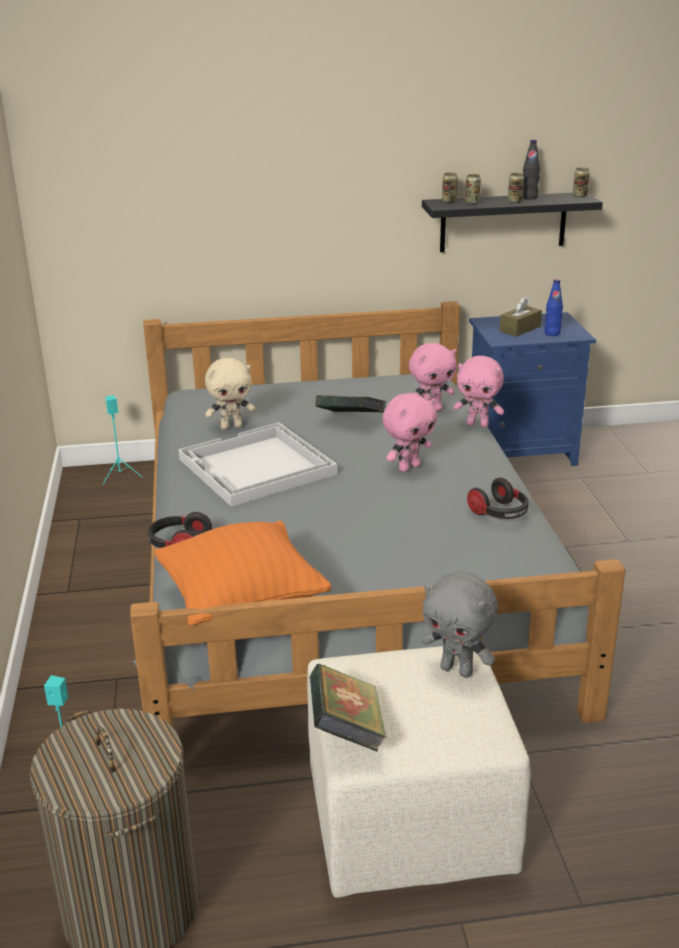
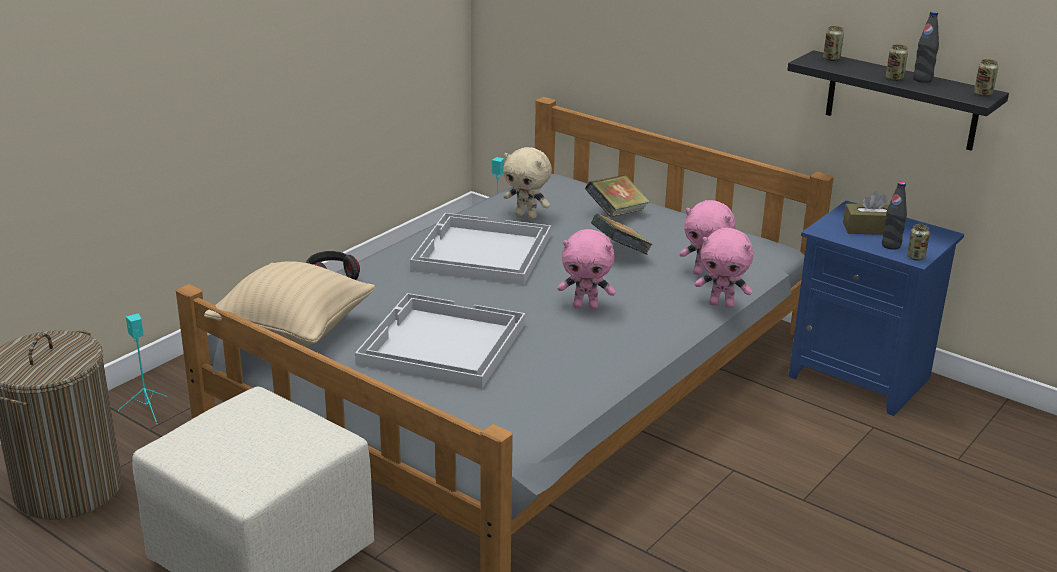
camera: 45 degrees right, 0 degrees up
(242, 602) = (294, 331): orange pillow -> beige pillow
(347, 731) = (182, 430): book -> book (616, 213)
(373, 545) = (440, 344): none -> white tray
(457, 670) = (308, 442): grey plush toy -> none
(472, 203) = (847, 67): can -> can (915, 257)
(478, 424) = (722, 304): pink plush toy -> pink plush toy turned 45 degrees counterclockwise
(499, 513) = (576, 374): headphones -> none
(552, 333) = (891, 245): blue bottle -> black bottle

